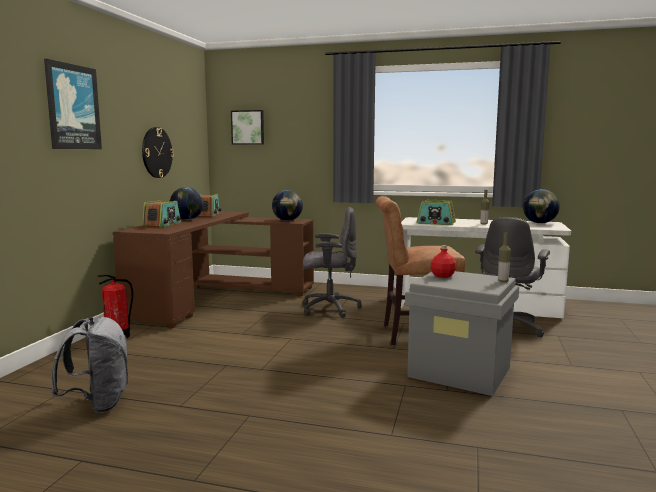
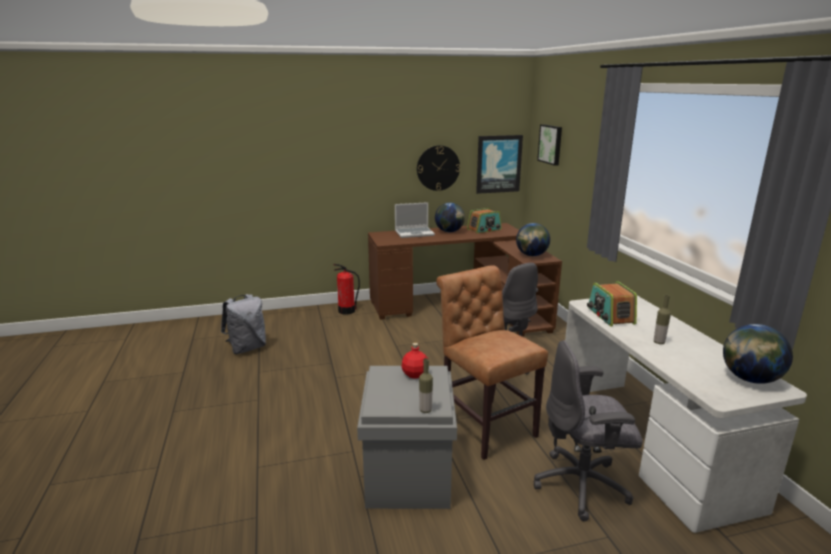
camera: 60 degrees right, 10 degrees up
(72, 107) = (335, 138): picture -> picture (498, 164)
(162, 224) = (414, 233): radio -> laptop

